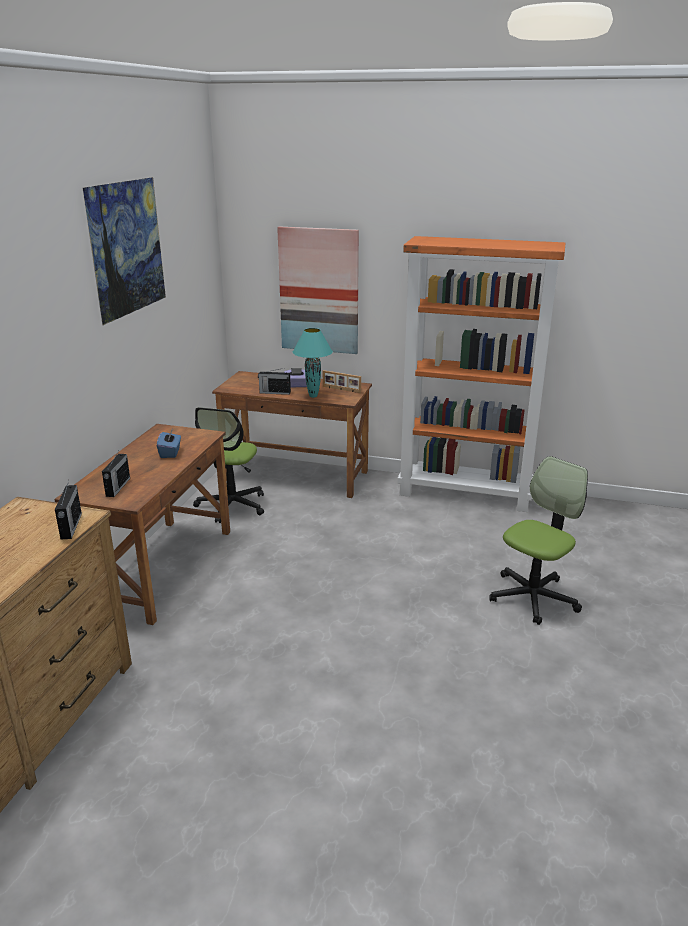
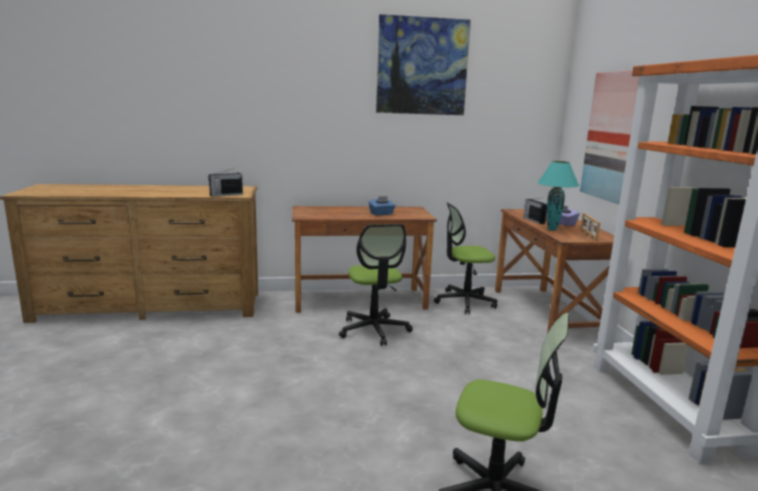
camera: 65 degrees right, 10 degrees down
(117, 487) = (318, 212): radio -> none
(251, 580) = (374, 330): none -> office chair

